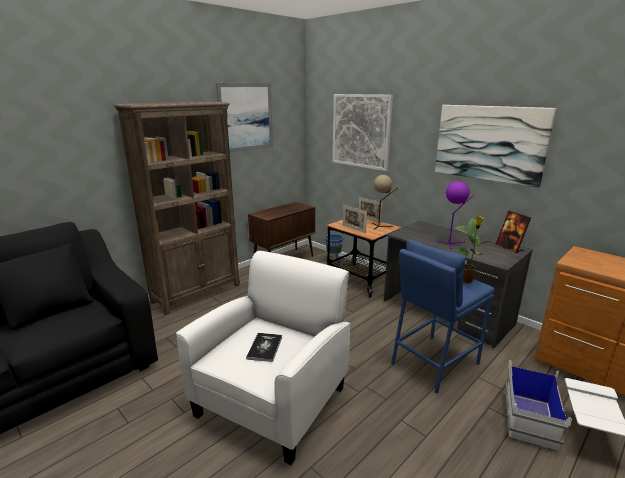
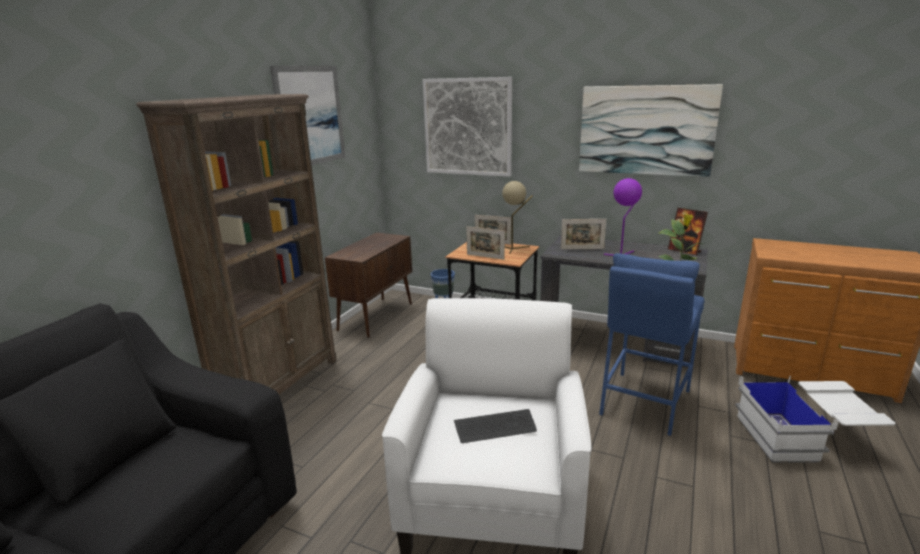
camera: 20 degrees left, 0 degrees up
(265, 347) = (495, 427): book -> keyboard
(424, 233) = (582, 249): none -> picture frame

